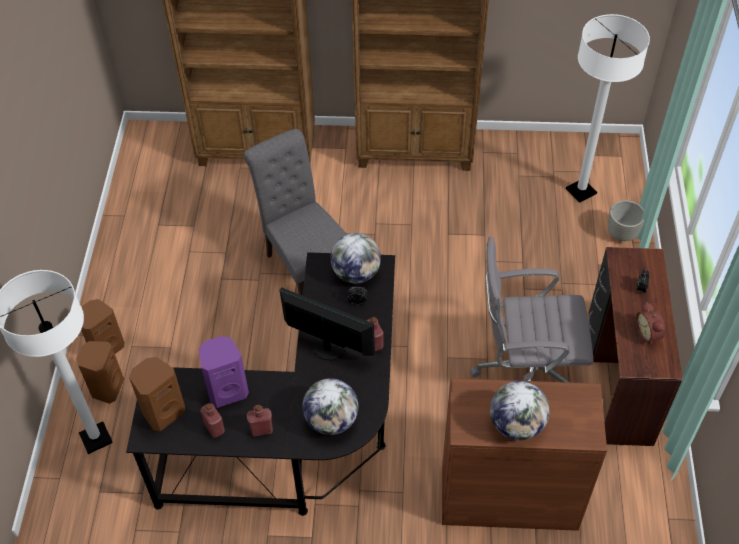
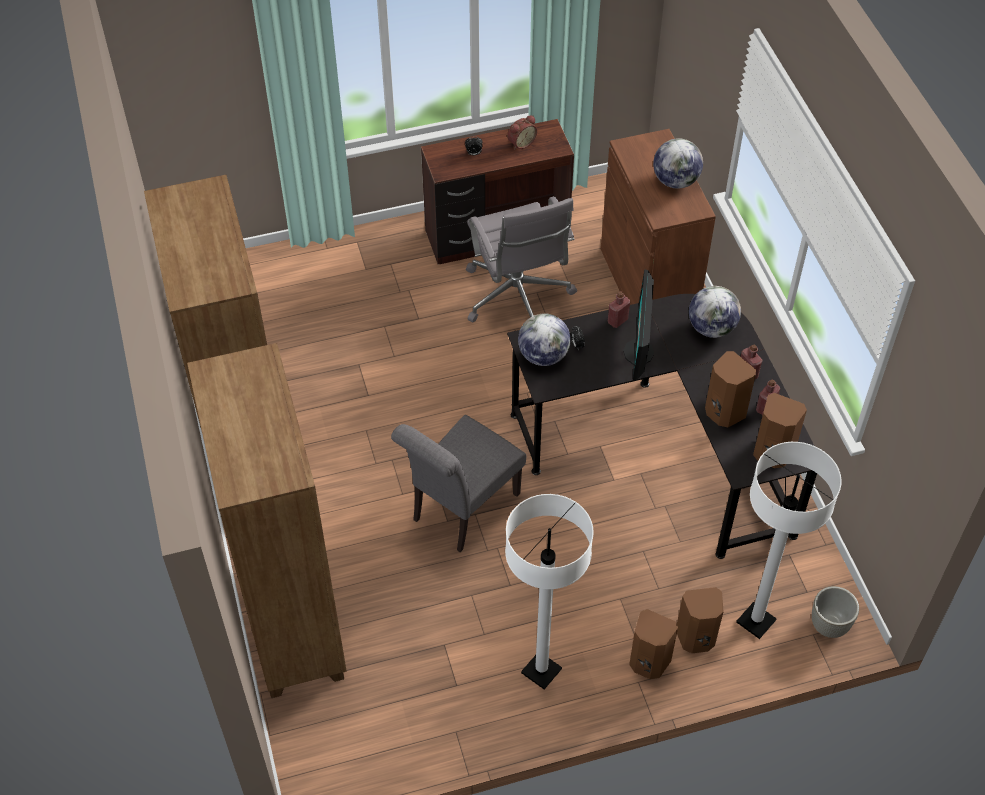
camera: 110 degrees left, 0 degrees up
(227, 390) = (723, 412): purple speaker -> brown speaker
(581, 191) = (269, 297): white floor lamp -> white floor lamp (541, 671)
(622, 234) = (319, 257): grey planter -> grey planter (829, 625)

